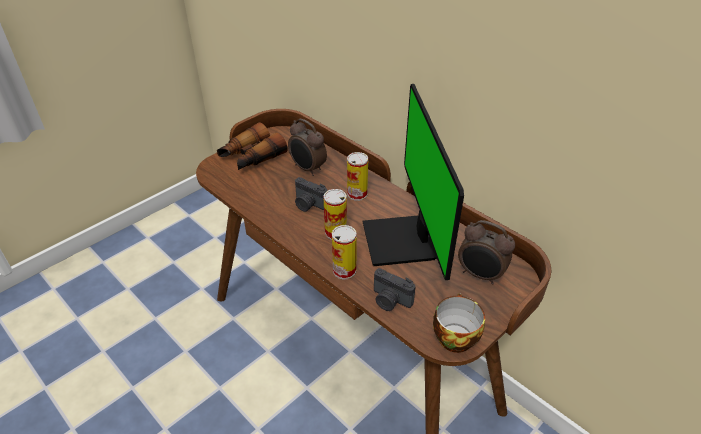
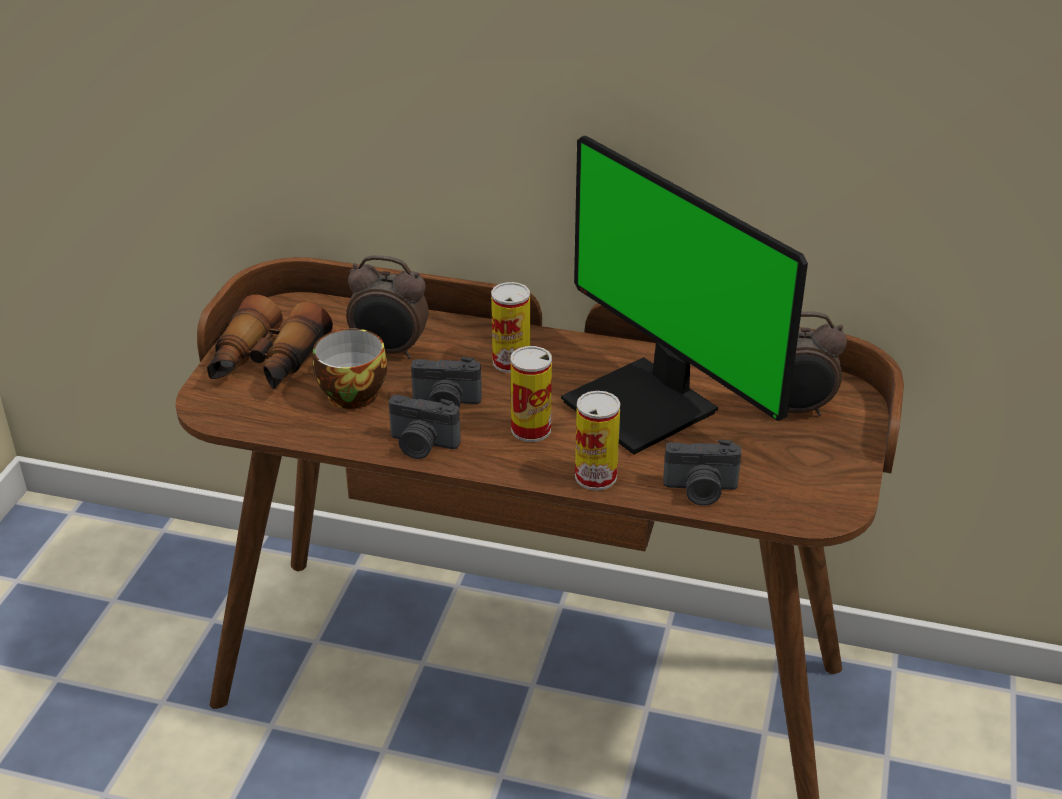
camera: 30 degrees left, 5 degrees down
(279, 221) = (422, 445): none -> camera
(453, 336) = (826, 500): cup -> cup (349, 392)

